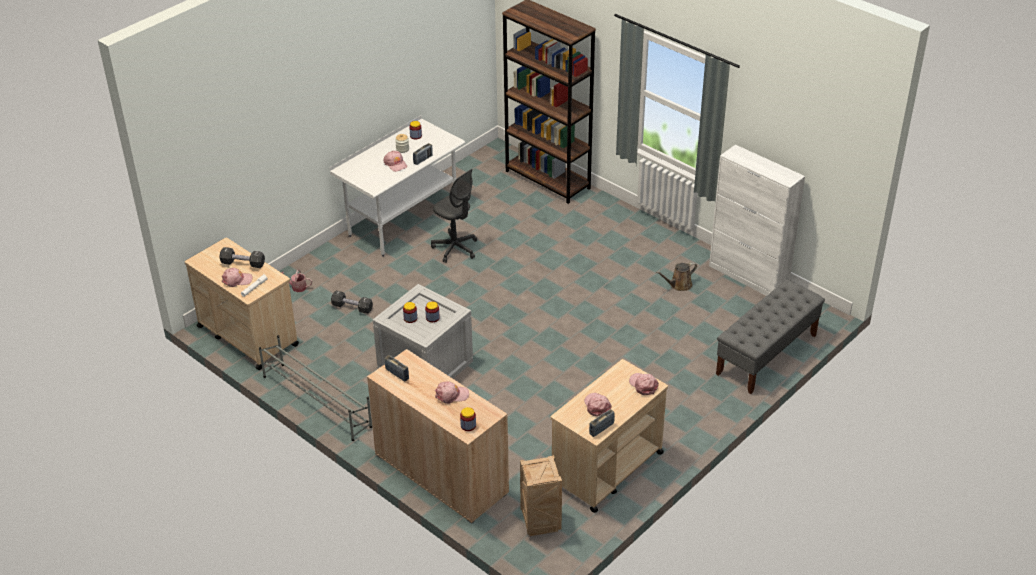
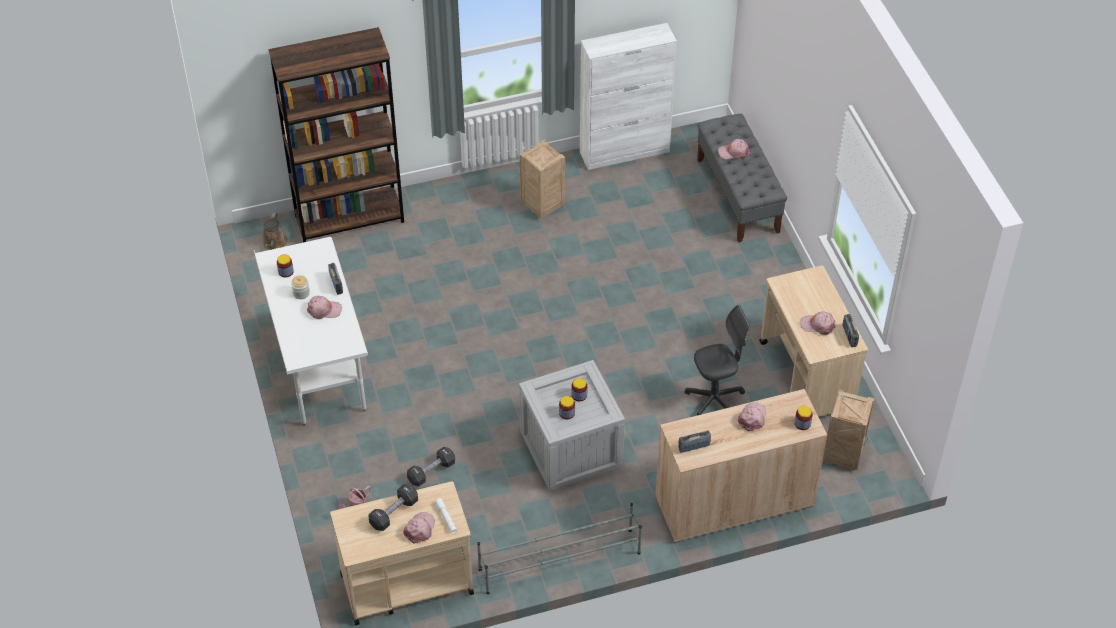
camera: 60 degrees left, 10 degrees up
(455, 248) = (402, 344): grey office chair -> grey office chair (715, 400)
(643, 385) = (811, 281): pink cap -> pink cap (733, 152)
(649, 259) = (543, 205): none -> crate
(679, 285) = (598, 204): brown watering can -> brown watering can (274, 244)

